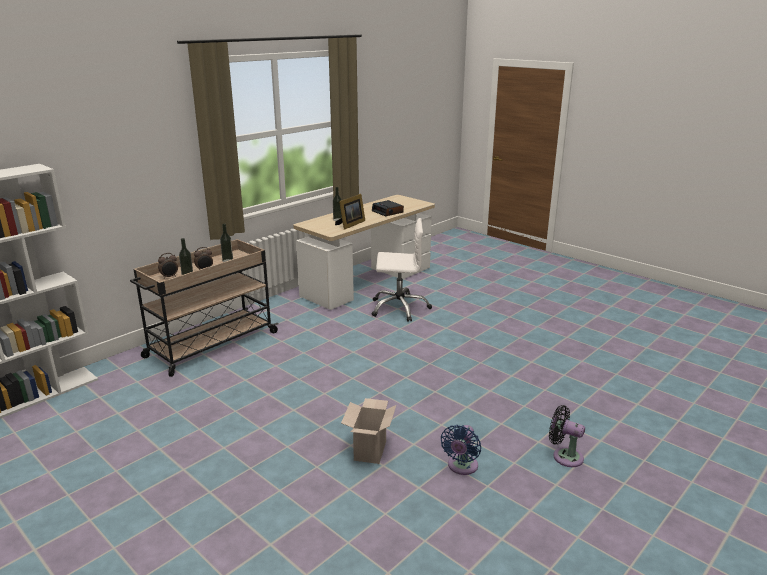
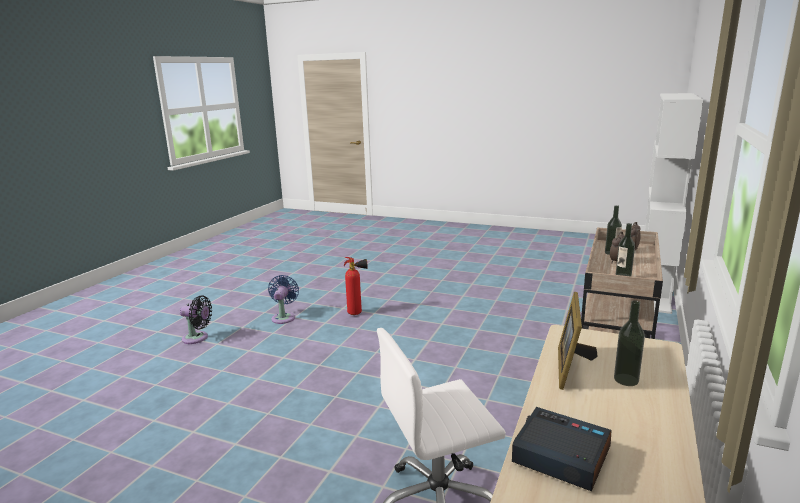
camera: 160 degrees right, 5 degrees down
(369, 450) = (358, 313): cardboard box -> fire extinguisher

